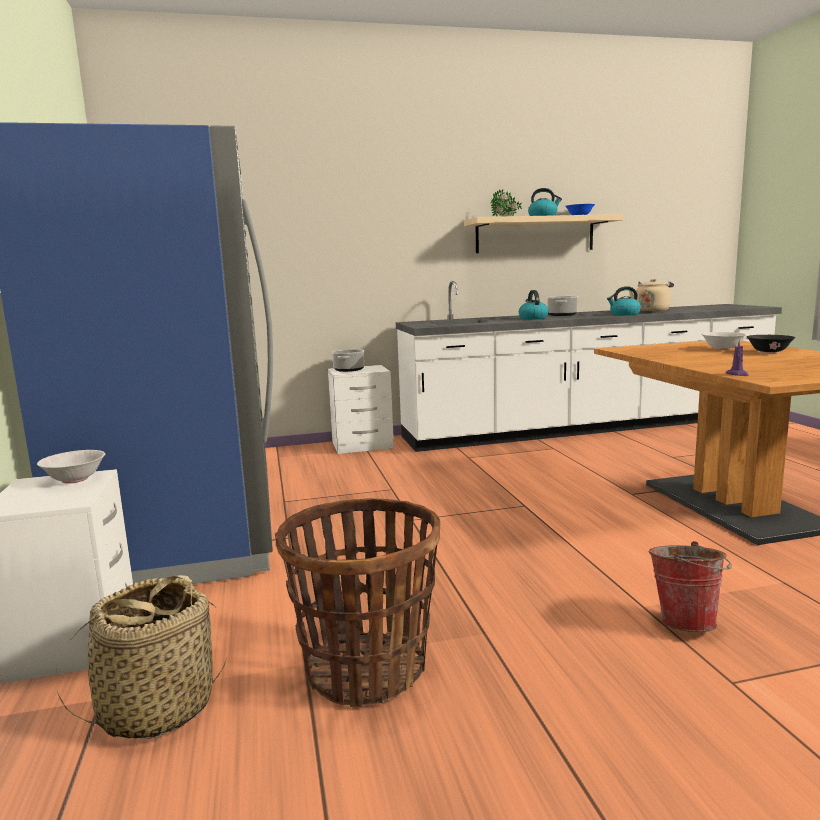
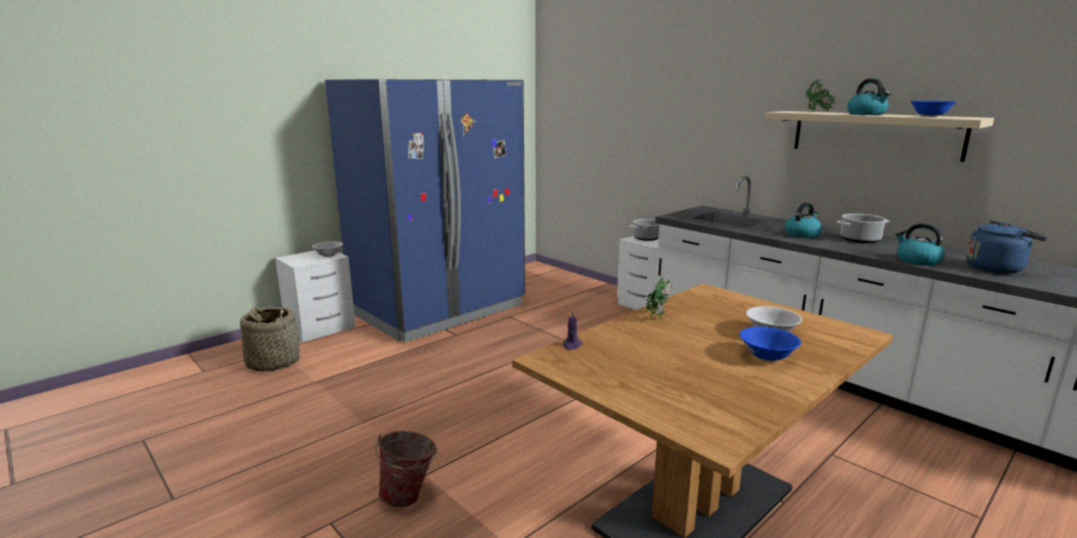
camera: 60 degrees right, 5 degrees up
(366, 669) = (314, 398): basket -> none
(652, 311) = (997, 268): beige kettle -> blue kettle
(674, 358) = (659, 317): none -> potted plant
(769, 352) = (767, 357): black bowl -> blue bowl

